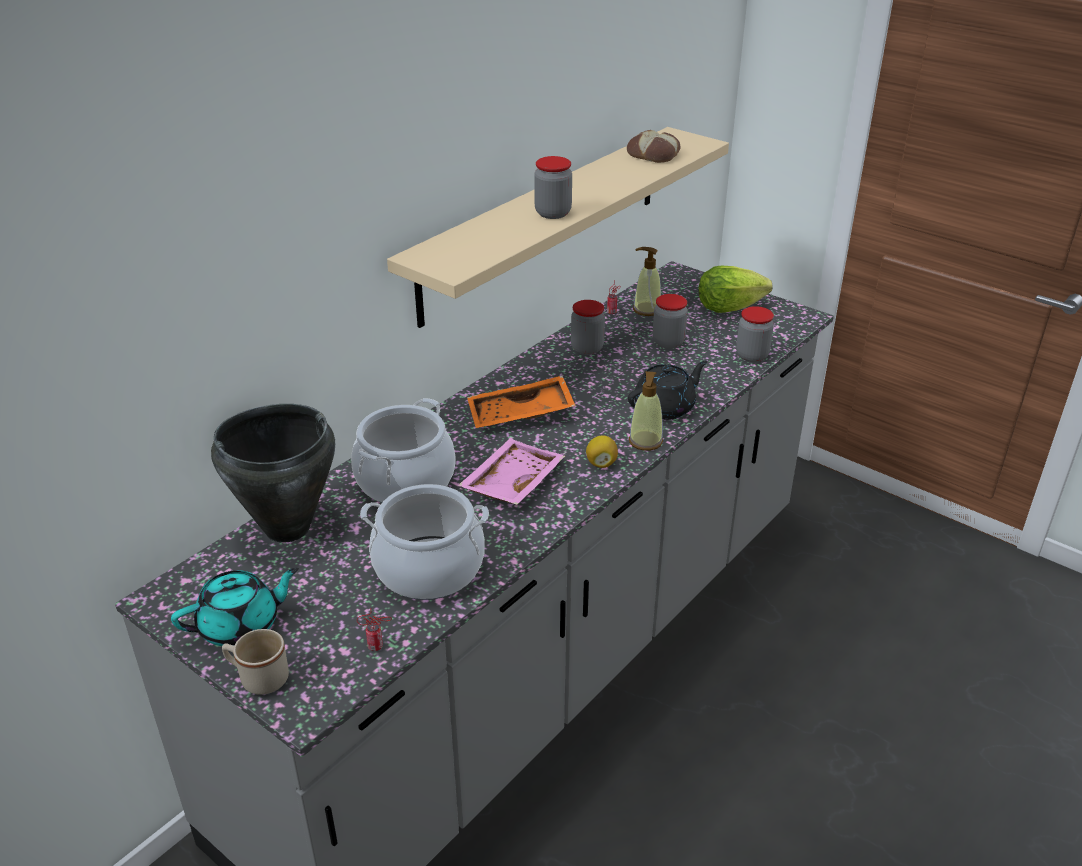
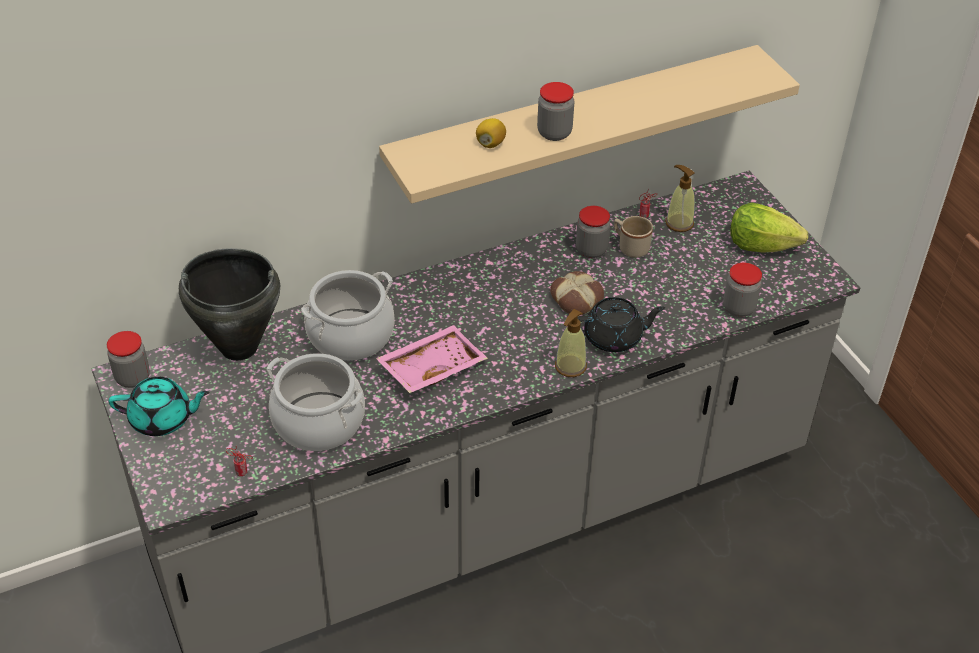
camera: 25 degrees right, 10 degrees up
(258, 678) = (151, 465): beige mug -> beige mug (630, 247)
(520, 415) = (484, 303): orange tray -> none
(601, 463) = (517, 374): lemon -> lemon (490, 143)
(654, 154) = (710, 81): bread -> bread (577, 298)
(668, 342) = (671, 267): jar -> jar (133, 378)

